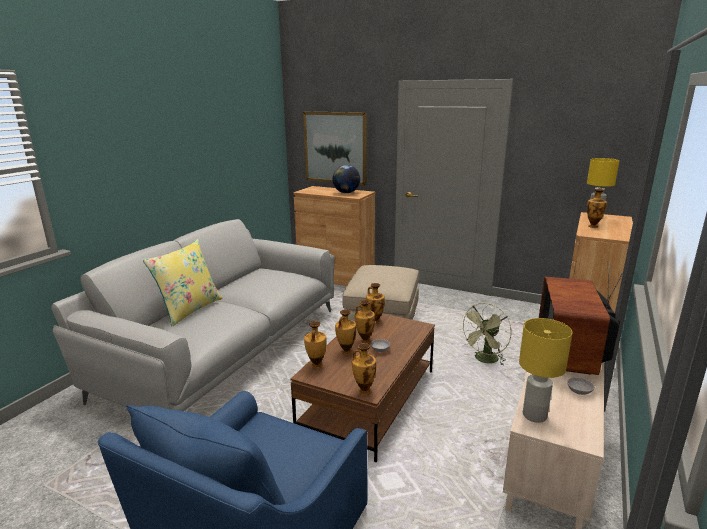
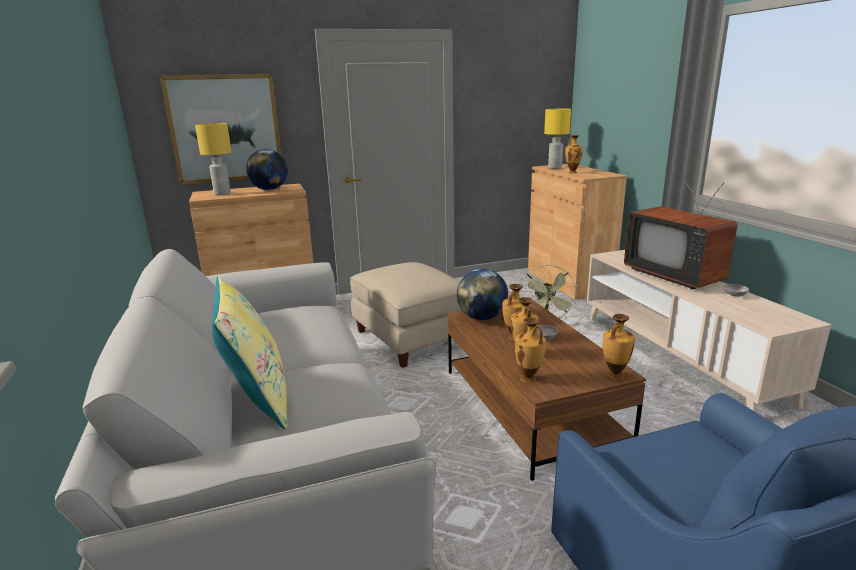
camera: 45 degrees left, 0 degrees up
(375, 321) = (482, 318): vase -> globe
(534, 416) = (757, 321): yellow table lamp -> yellow table lamp (222, 194)

